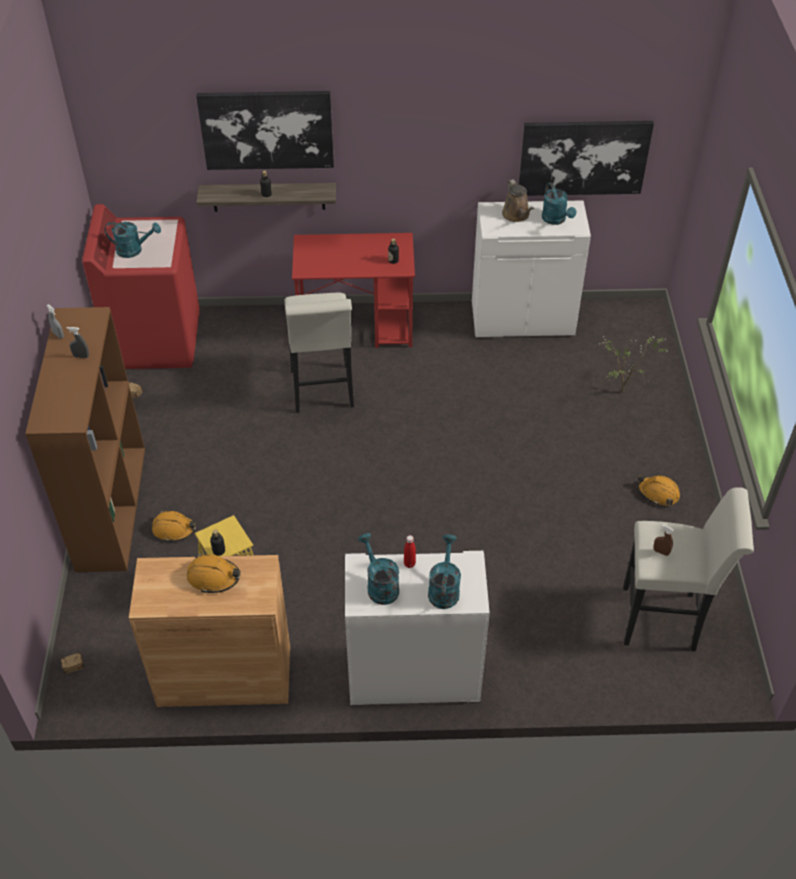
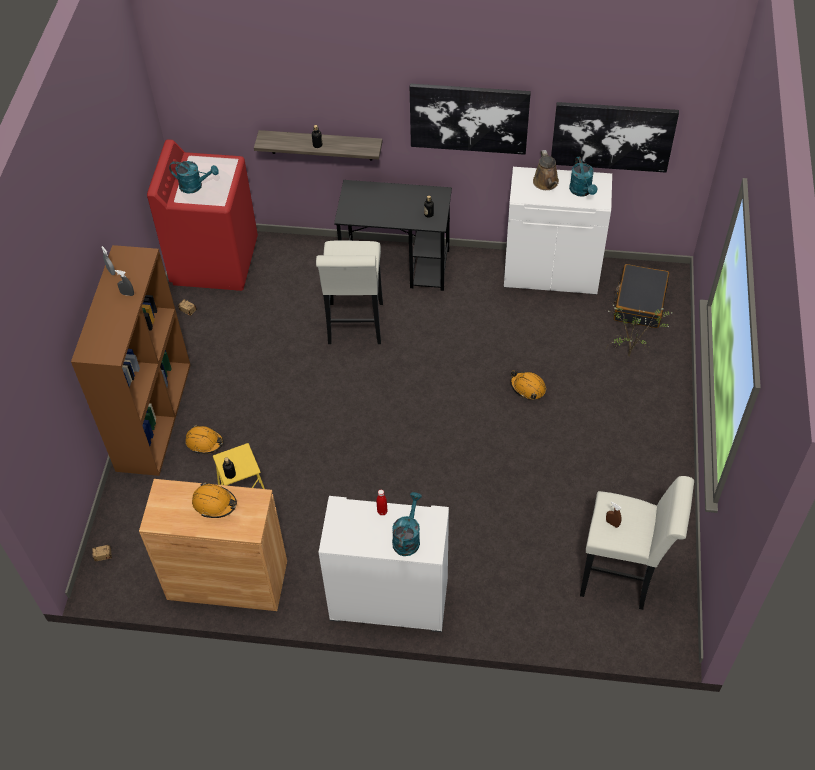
camera: 10 degrees right, 5 degrees up
(267, 129) = (320, 89): picture -> picture (469, 118)
(357, 327) = (397, 266): red desk -> black desk
(379, 585) = (353, 528): turquoise watering can -> none
(620, 339) = (639, 302): none -> black suitcase
(658, 493) = (641, 457): orange hard hat -> orange hard hat (528, 387)

